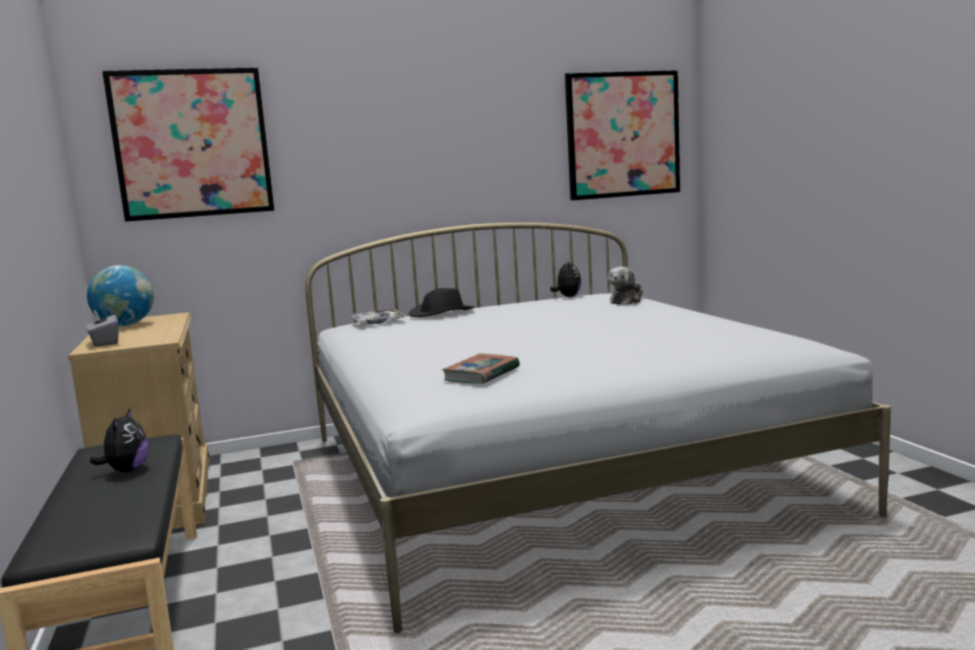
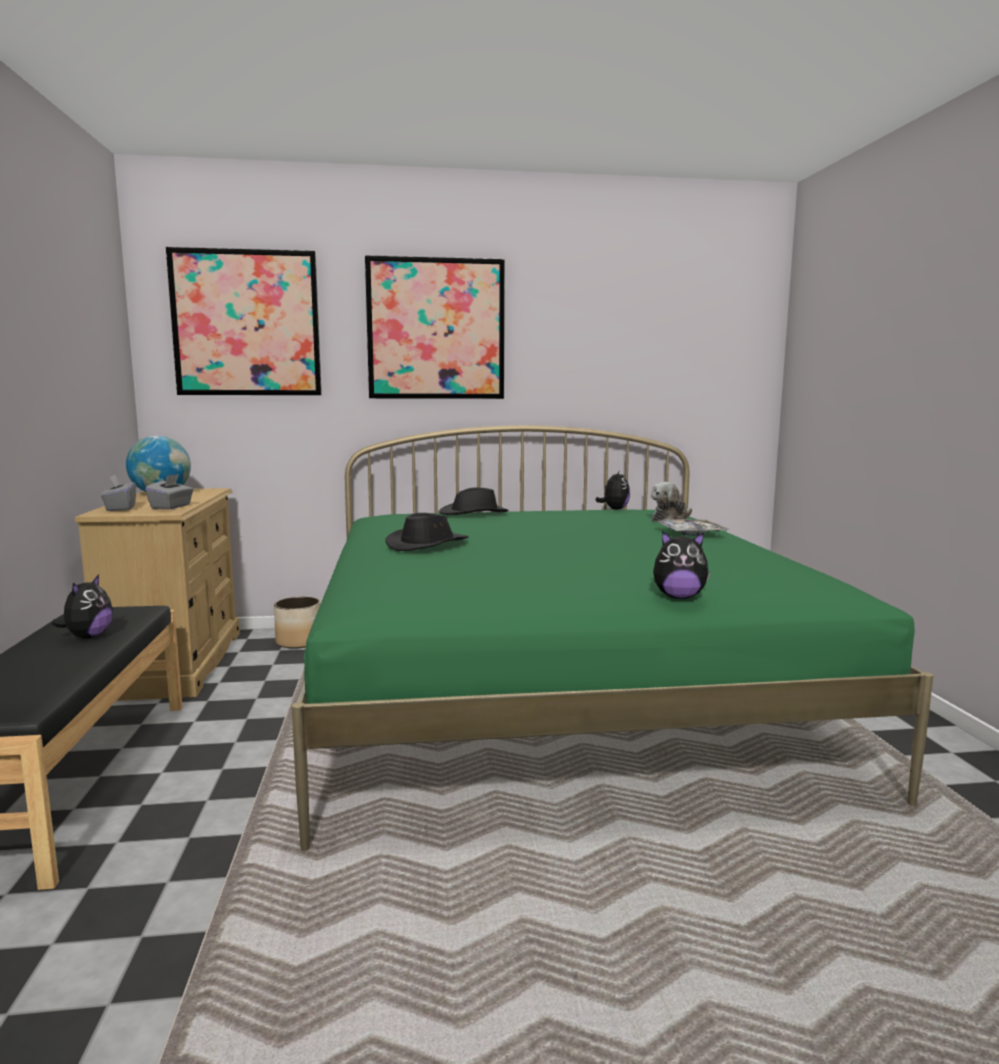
camera: 10 degrees right, 0 degrees up
(157, 336) = (171, 507): none -> grey tissue box
(277, 459) = (299, 642): none -> planter
(377, 322) = (405, 515): tray -> tray (691, 533)
(429, 345) = (428, 544): none -> black hat
(482, 374) = (449, 580): book -> none
(552, 471) = (557, 693): white bed -> green bed
(623, 135) = (696, 343): picture -> picture (436, 329)
(687, 365) = (679, 597): none -> plush toy

